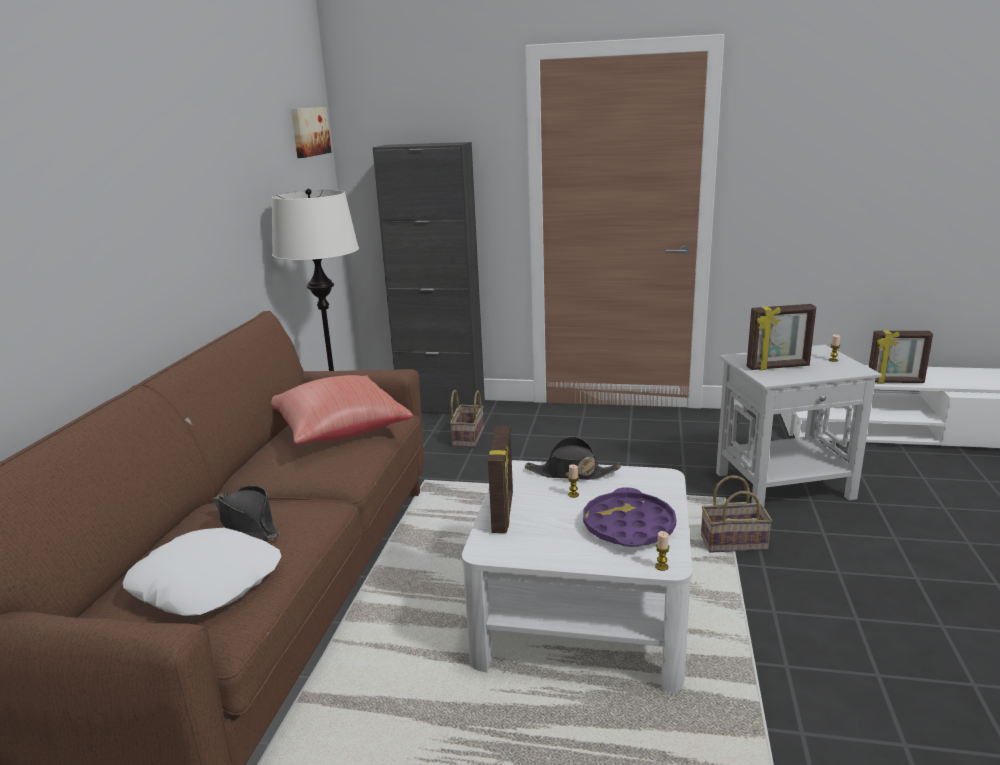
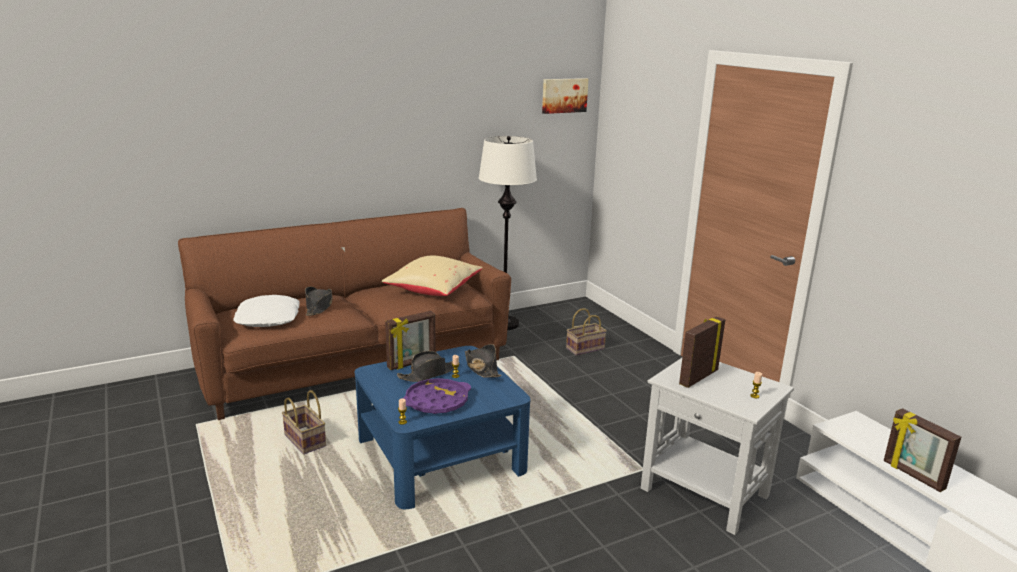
camera: 50 degrees right, 0 degrees up
(338, 431) = (433, 290): red pillow -> beige pillow
(442, 407) = (611, 325): black cabinet -> none
(546, 509) = (429, 373): none -> black hat
(581, 612) = (441, 454): white coffee table -> blue coffee table
(734, 542) = (586, 489): basket -> basket (306, 441)
(778, 367) = (697, 377): picture frame -> picture frame turned 90 degrees clockwise

